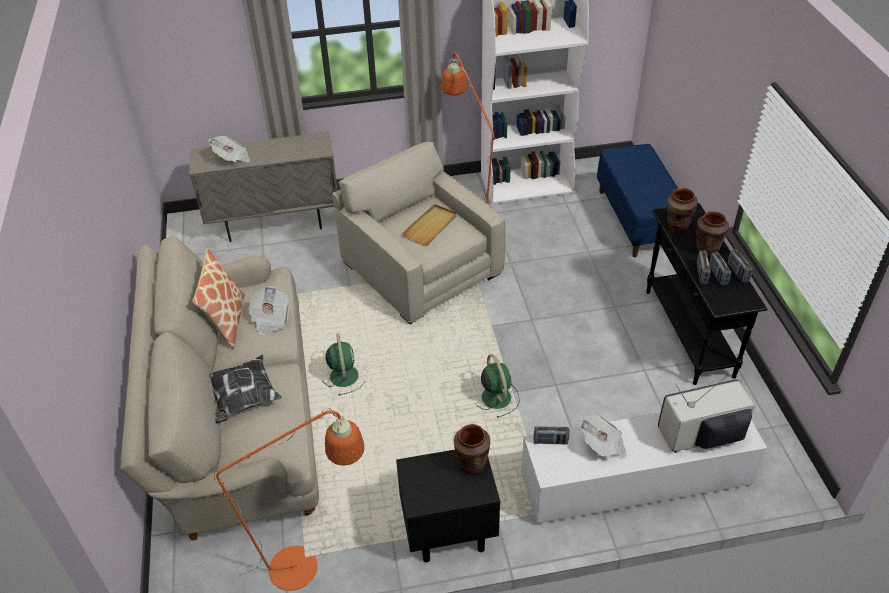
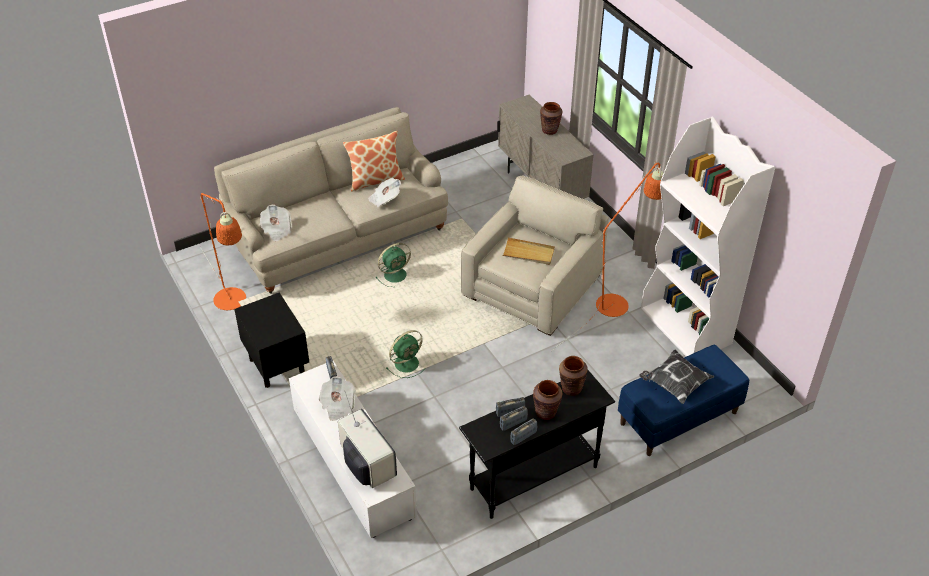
camera: 70 degrees right, 0 degrees up
(232, 158) = (529, 117): newspaper -> newspaper (277, 230)
(242, 398) = (309, 210): pillow -> pillow (674, 384)
(472, 464) = (285, 329): brown vase -> brown vase (549, 130)

